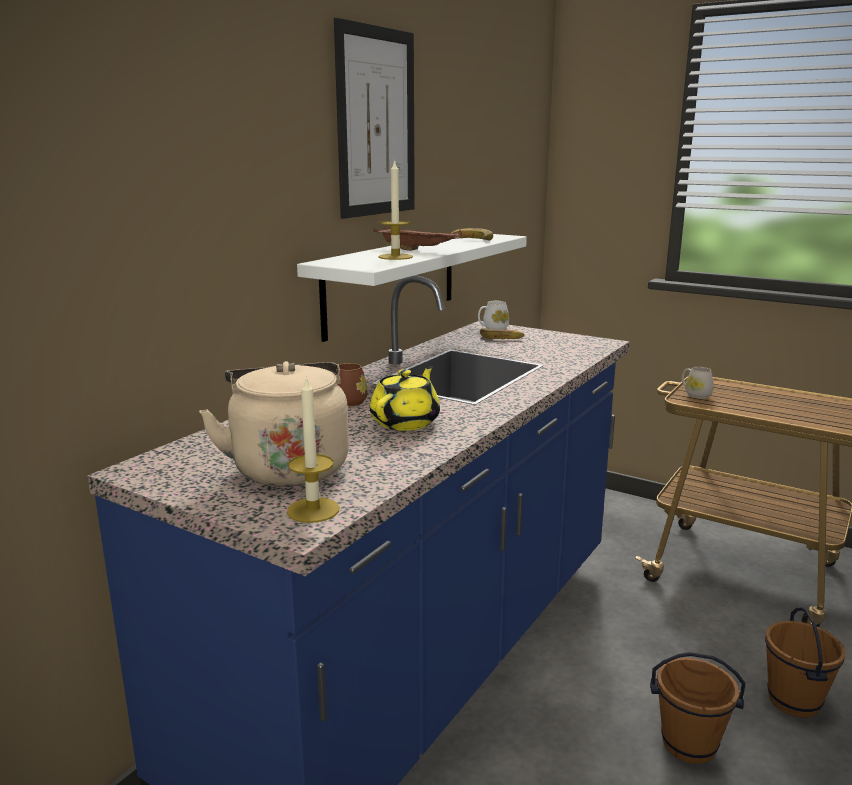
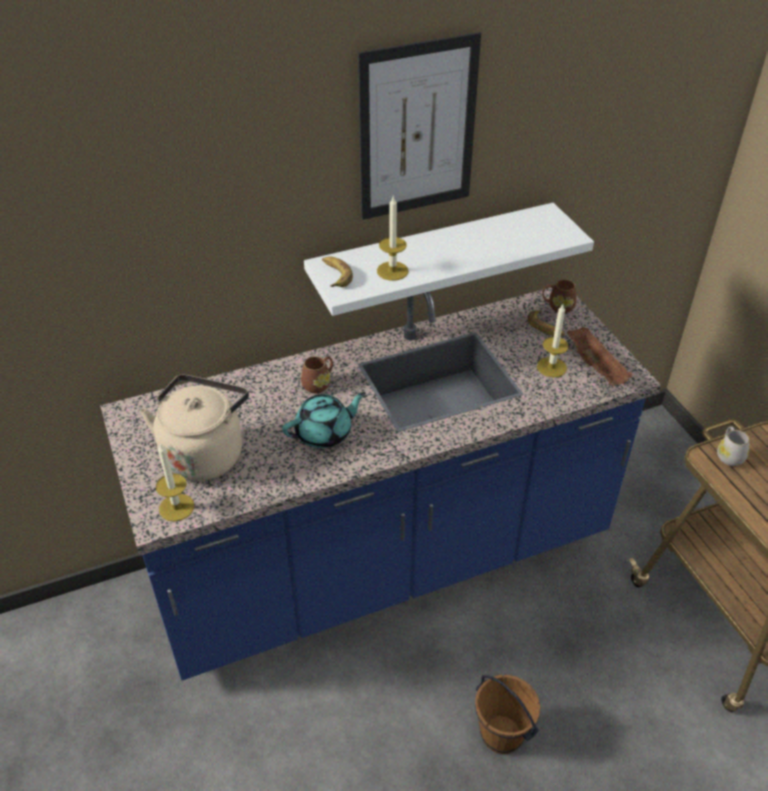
camera: 35 degrees right, 25 degrees up
(406, 422) = (325, 433): yellow teapot -> turquoise teapot
(419, 250) = (434, 257): brown tray -> brown tray (597, 368)
(471, 240) = (521, 237): banana -> banana (335, 275)
(492, 328) = (557, 306): white mug -> brown mug
(540, 350) = (551, 367): none -> candle
(792, 701) = (623, 754): brown bucket -> none

